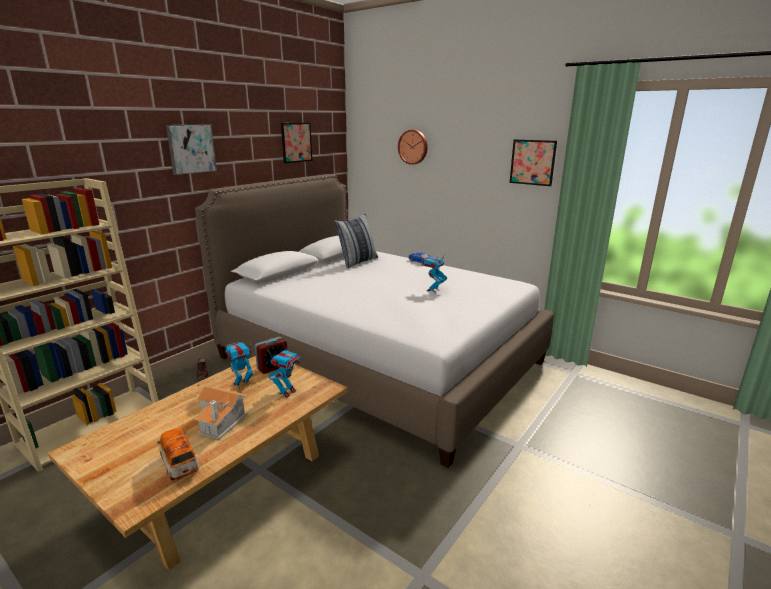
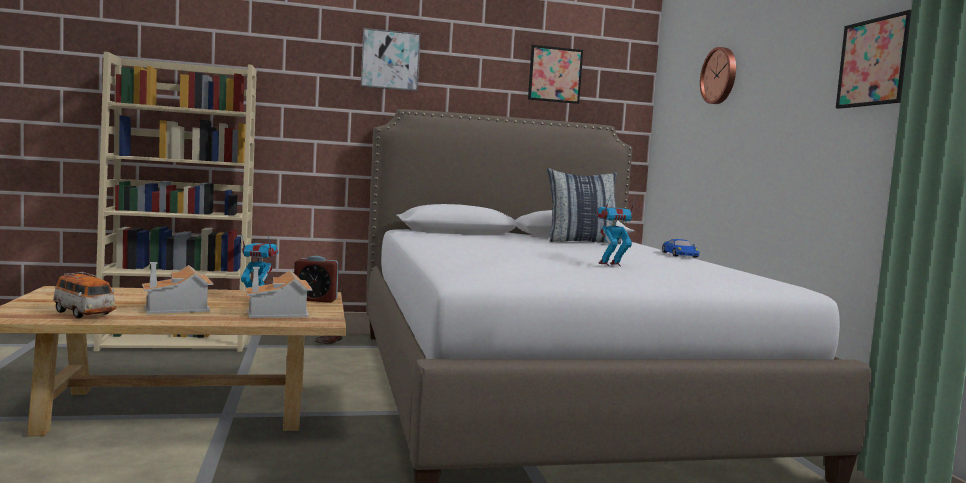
camera: 40 degrees right, 15 degrees down
(180, 464) = (84, 313): toy car -> toy car turned 120 degrees clockwise
(287, 392) = (279, 312): toy robot -> toy house

